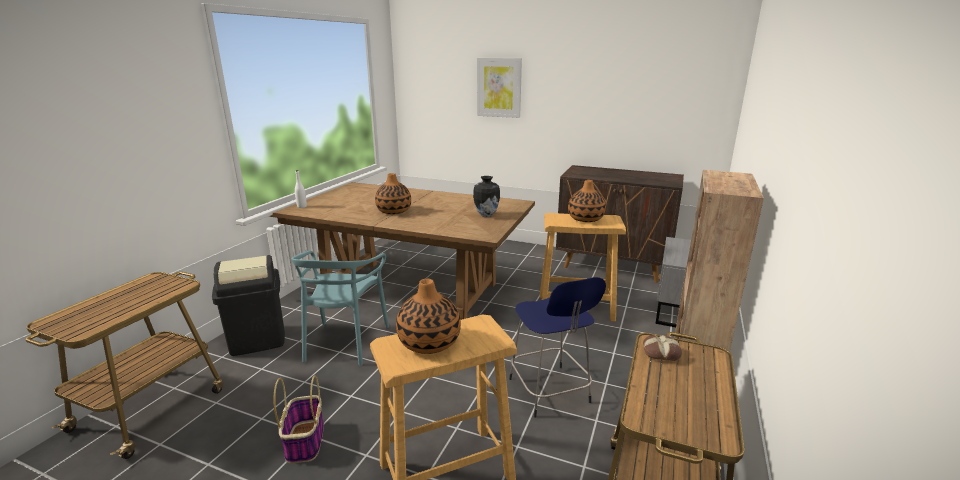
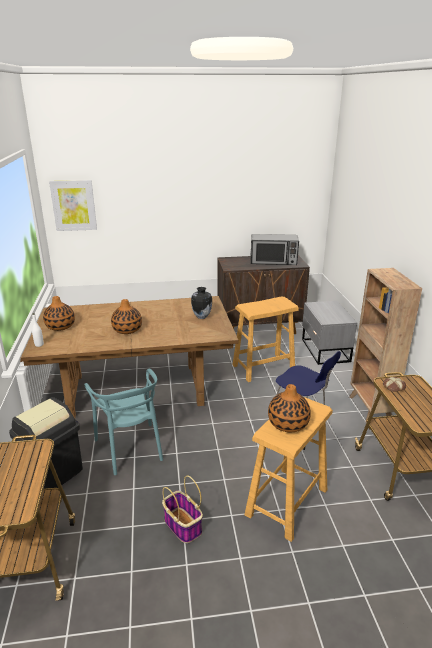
camera: 30 degrees left, 5 degrees up
(499, 87) = (149, 201): picture -> picture (73, 205)
(585, 219) = (267, 304): vase -> vase (60, 326)
(638, 177) = (273, 261): none -> microwave

